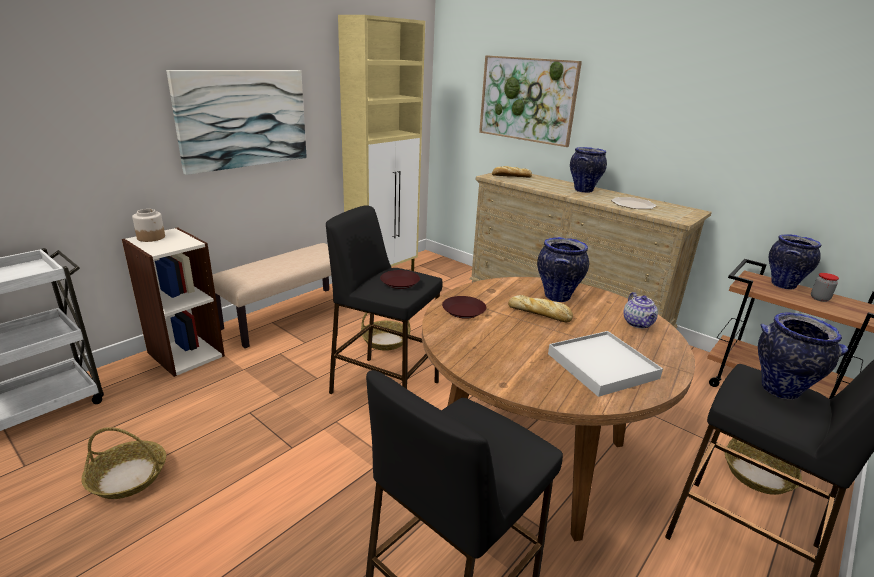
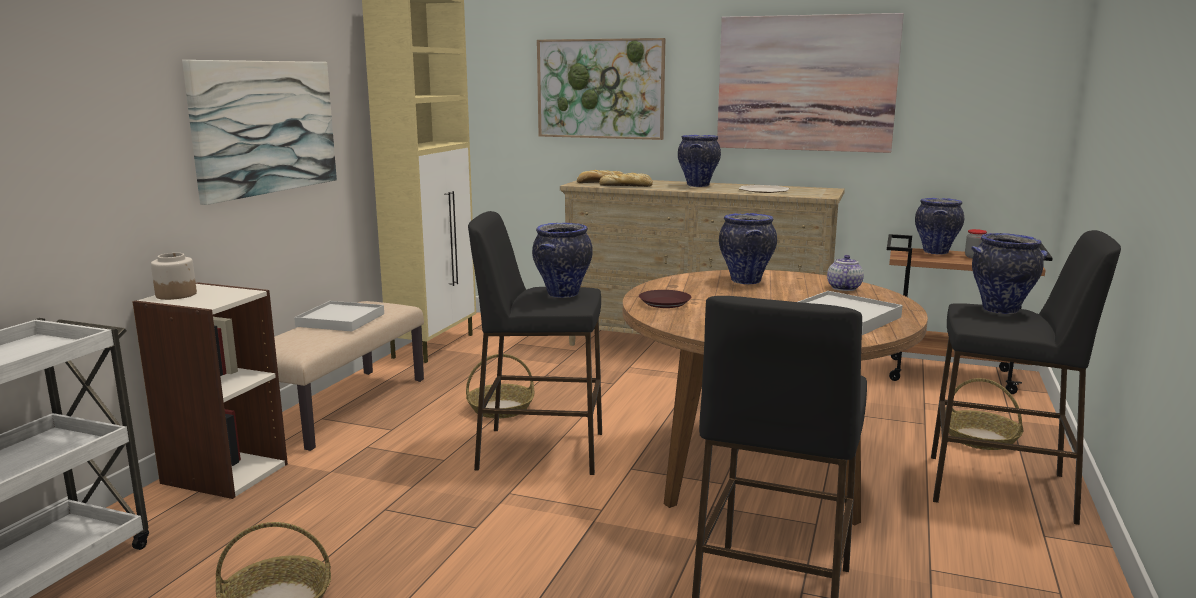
camera: 20 degrees left, 10 degrees down
(291, 259) = (340, 320): none -> white tray
(400, 283) = (562, 294): brown plate -> vase
(540, 313) = (744, 294): bread -> bread (627, 186)
(638, 324) = (843, 288): teapot -> teapot turned 135 degrees counterclockwise
(695, 112) = (805, 83): none -> picture

